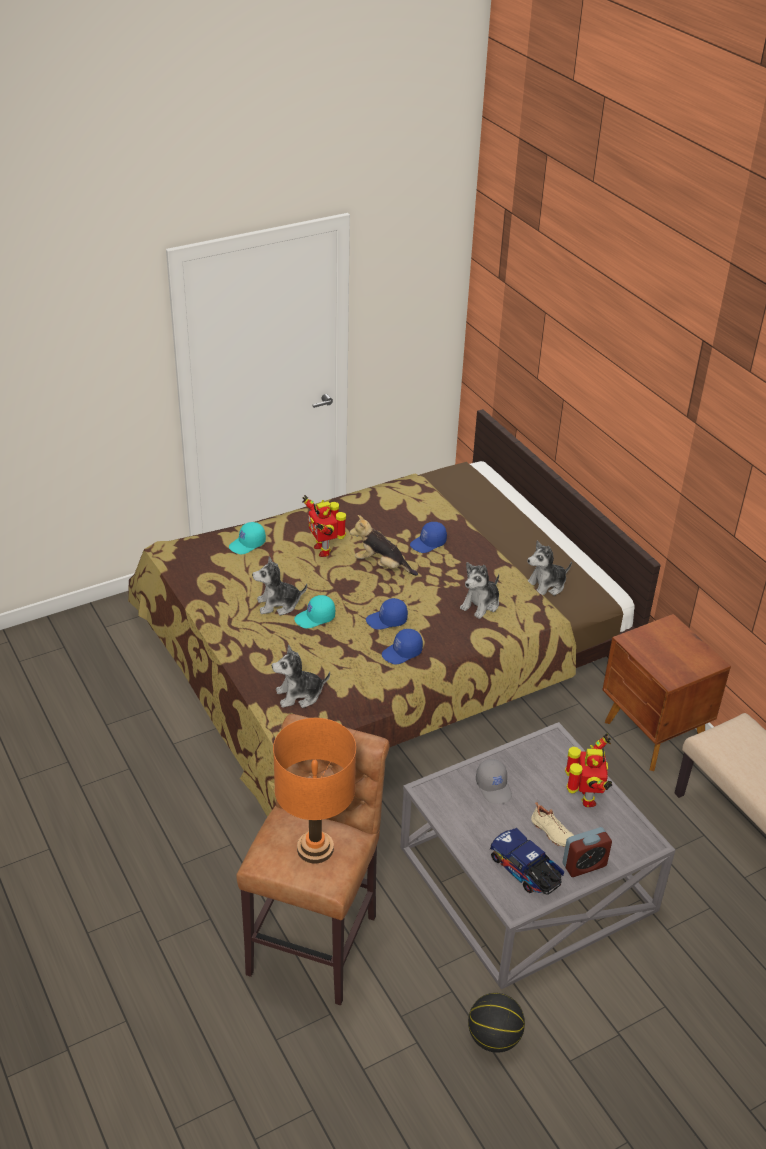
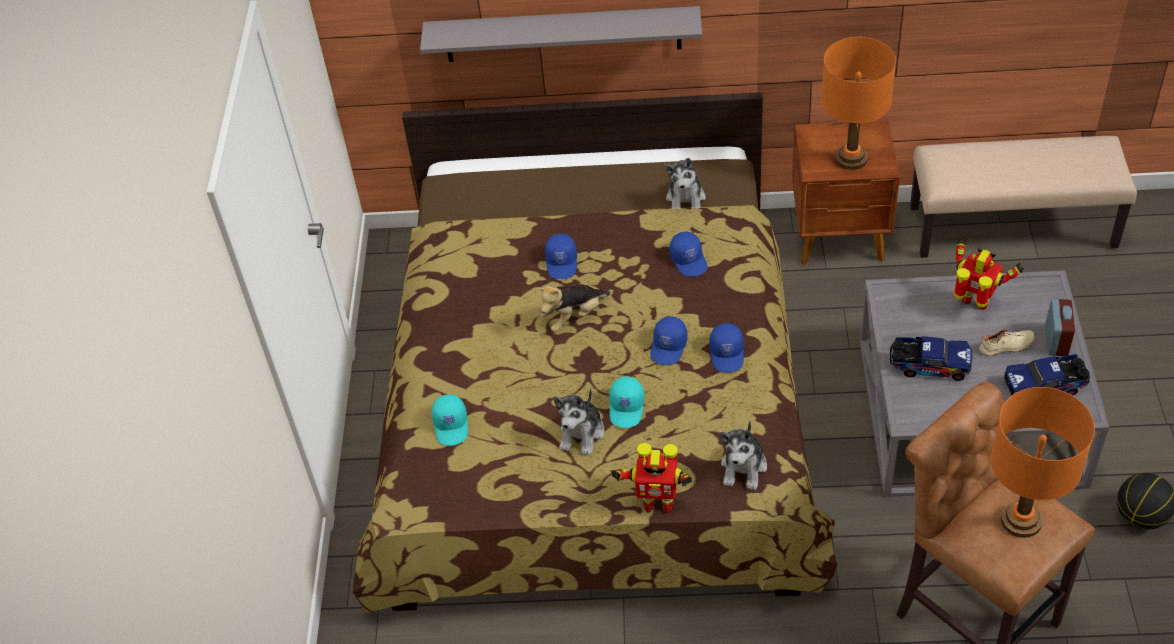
camera: 55 degrees left, 10 degrees up
(323, 549) = (511, 357): toy robot -> toy robot (657, 503)
(481, 604) = (689, 260): plush toy -> blue cap
(494, 787) = (928, 365): grey cap -> toy truck
(572, 416) = (562, 34): none -> grey shelf
(663, 656) = (851, 159): none -> orange table lamp

